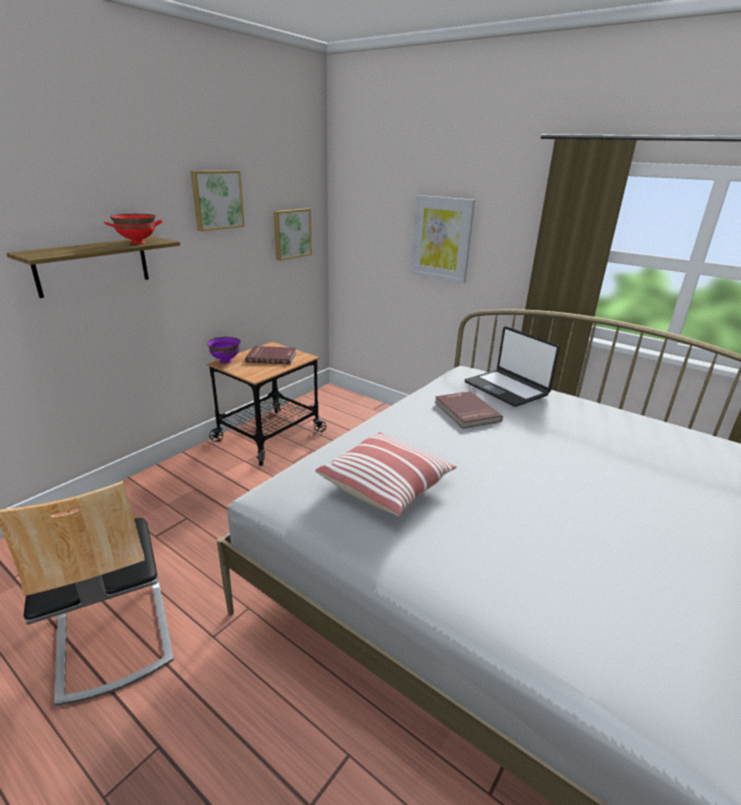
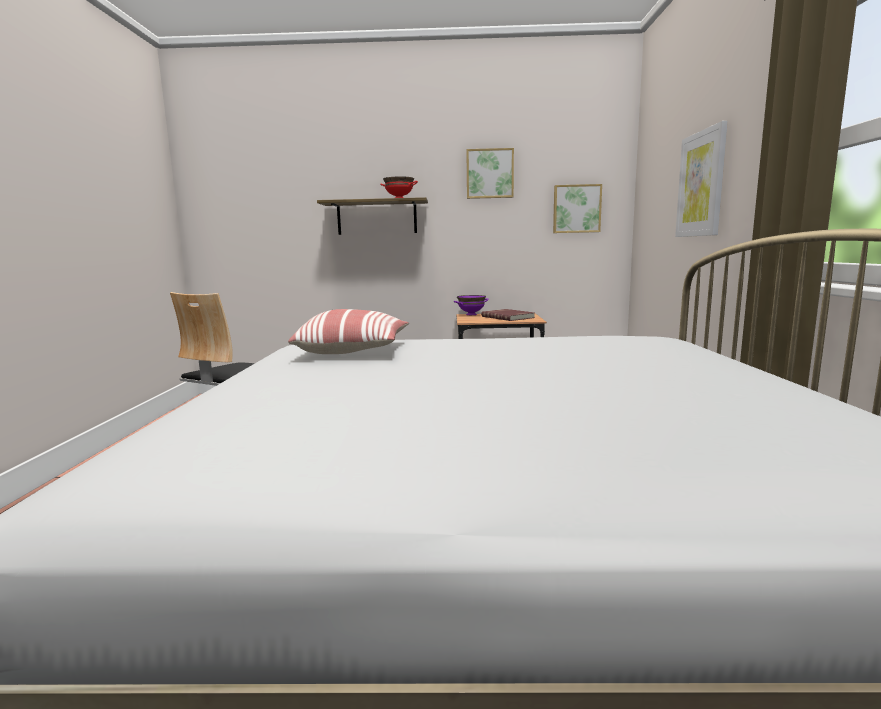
camera: 55 degrees right, 15 degrees down
(465, 412) = (548, 345): red book -> none
(506, 388) = (656, 345): laptop -> none

